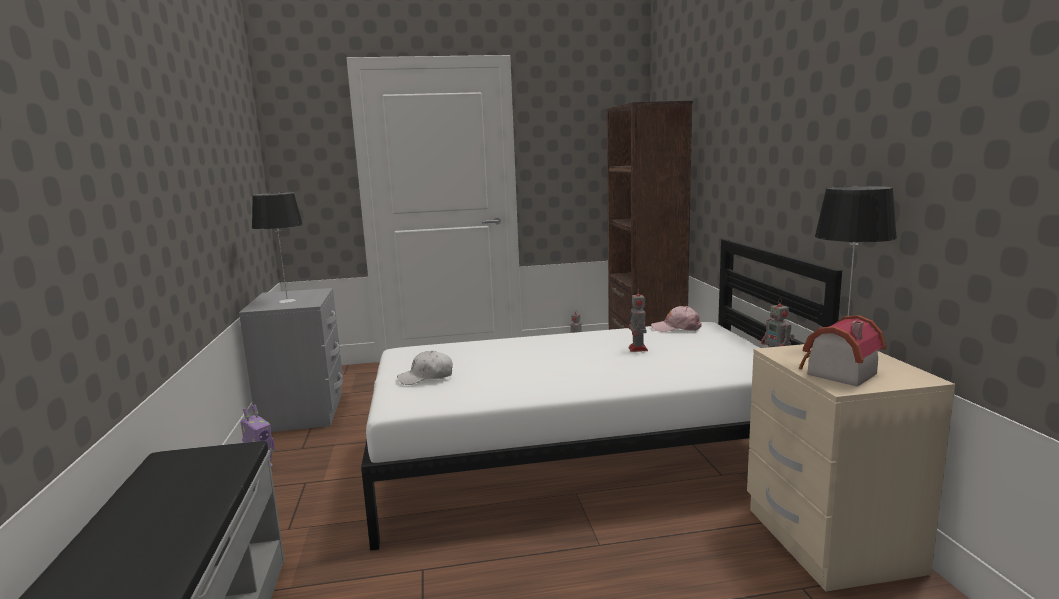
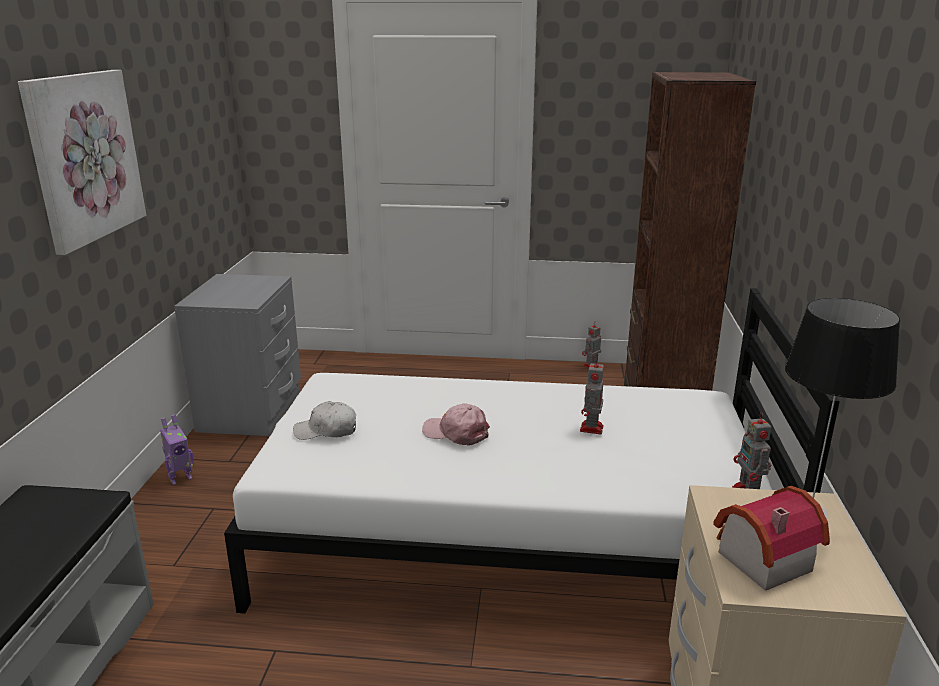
camera: 15 degrees right, 10 degrees up
(177, 163) = (84, 157): none -> picture
(287, 301) = (231, 293): table lamp -> none
(676, 328) = (666, 397): pink cap -> pink cap (456, 432)

